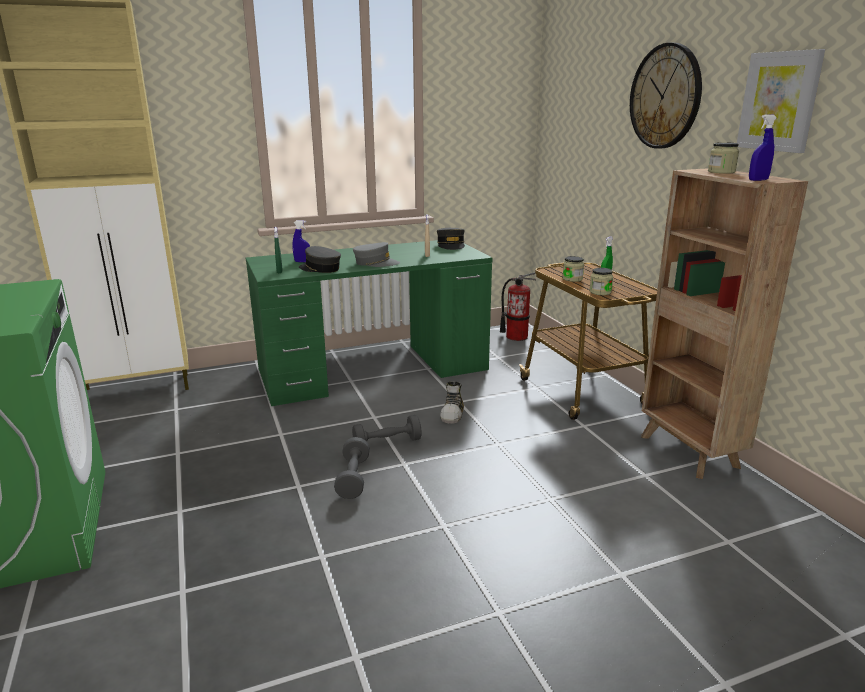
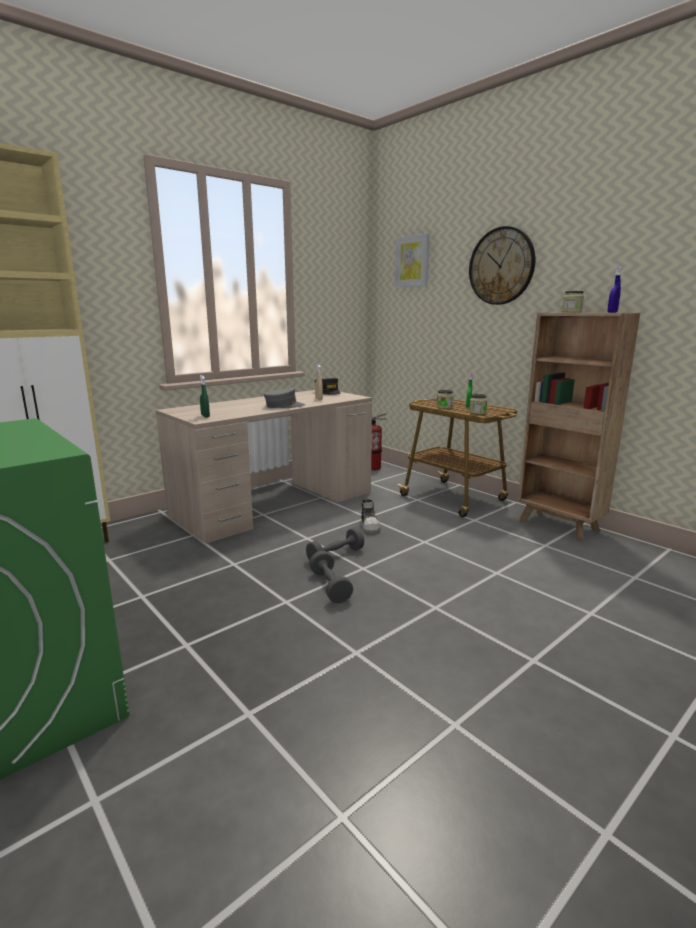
camera: 20 degrees left, 5 degrees down
(302, 262) = (216, 409): blue spray bottle -> none
(320, 269) = (240, 412): grey cap -> none
(374, 369) = (276, 503): green desk -> beige desk
(779, 101) = (605, 261): picture -> picture (412, 261)

